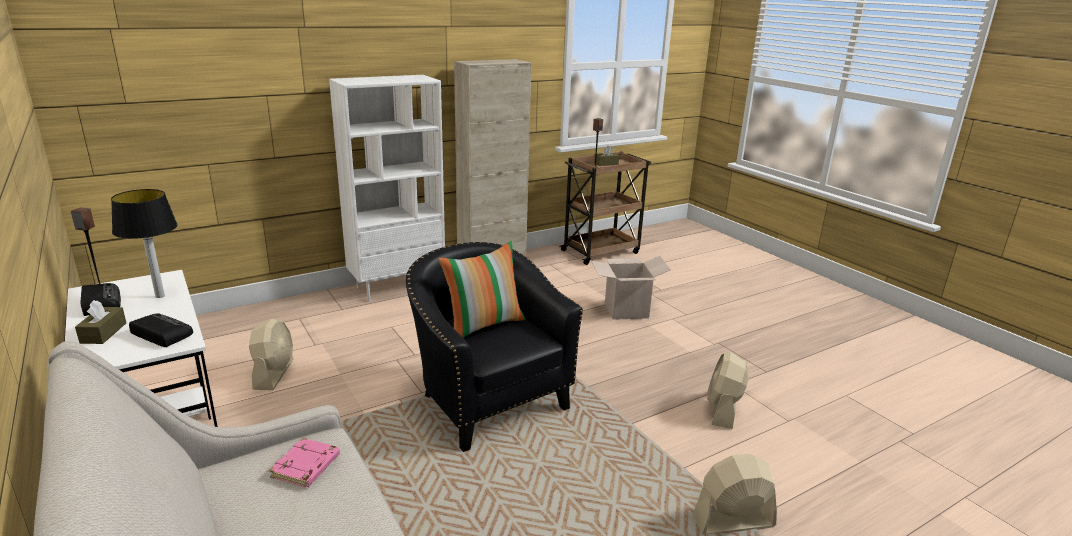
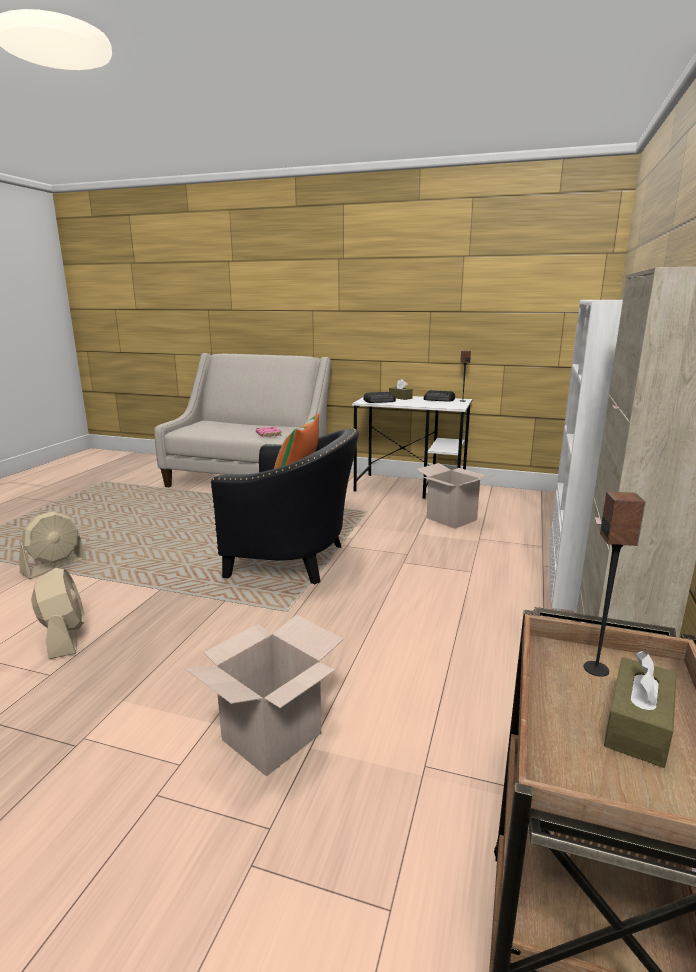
camera: 140 degrees right, 5 degrees down
(160, 296) = (428, 404): table lamp -> none
(274, 374) = (451, 519): beige fan -> cardboard box

